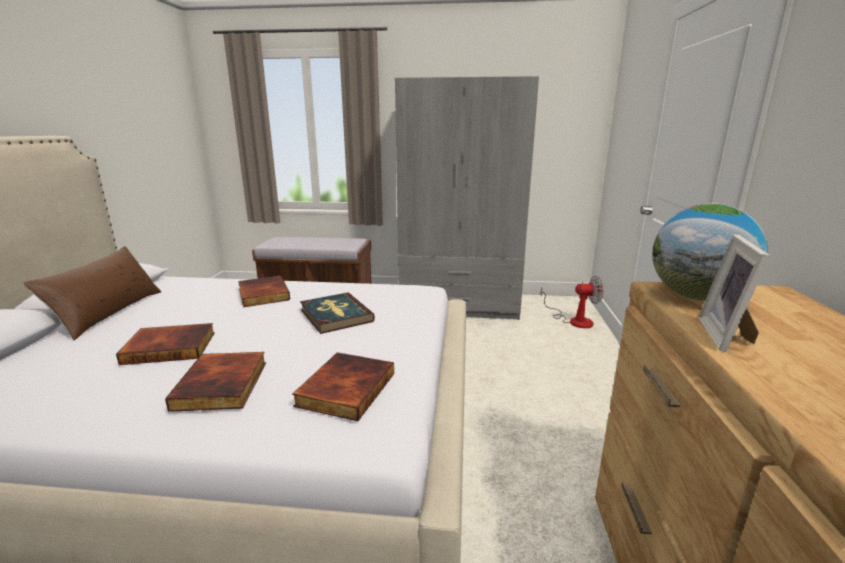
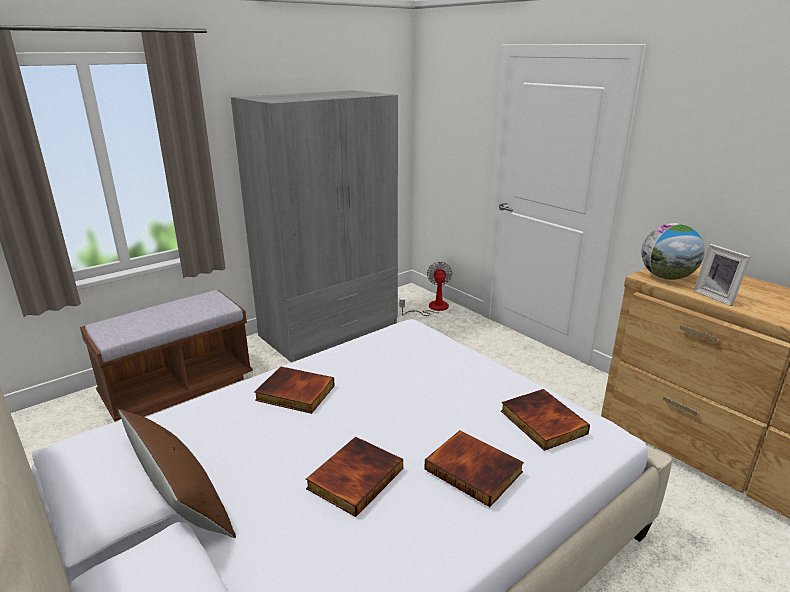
camera: 45 degrees left, 5 degrees up
(335, 315) = (405, 379): book -> none
(574, 320) = (432, 308): fan -> fan turned 45 degrees counterclockwise

